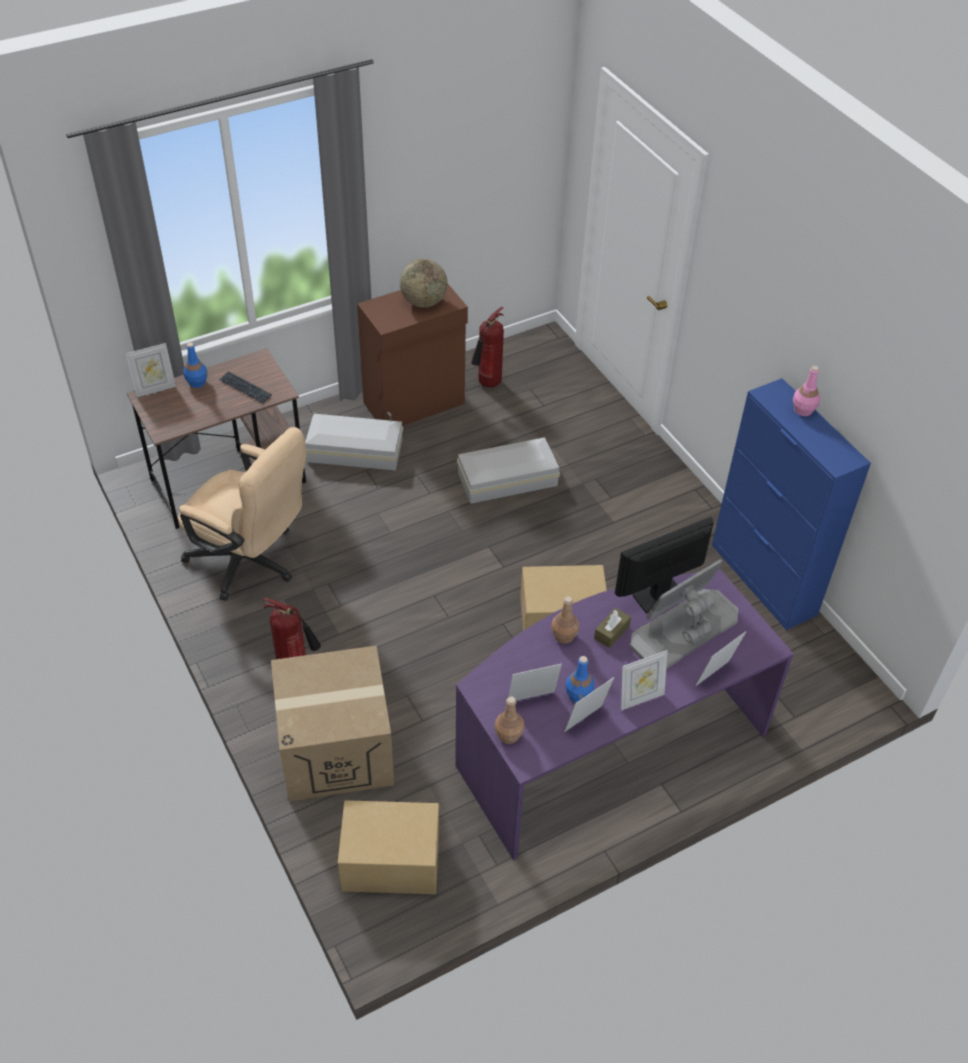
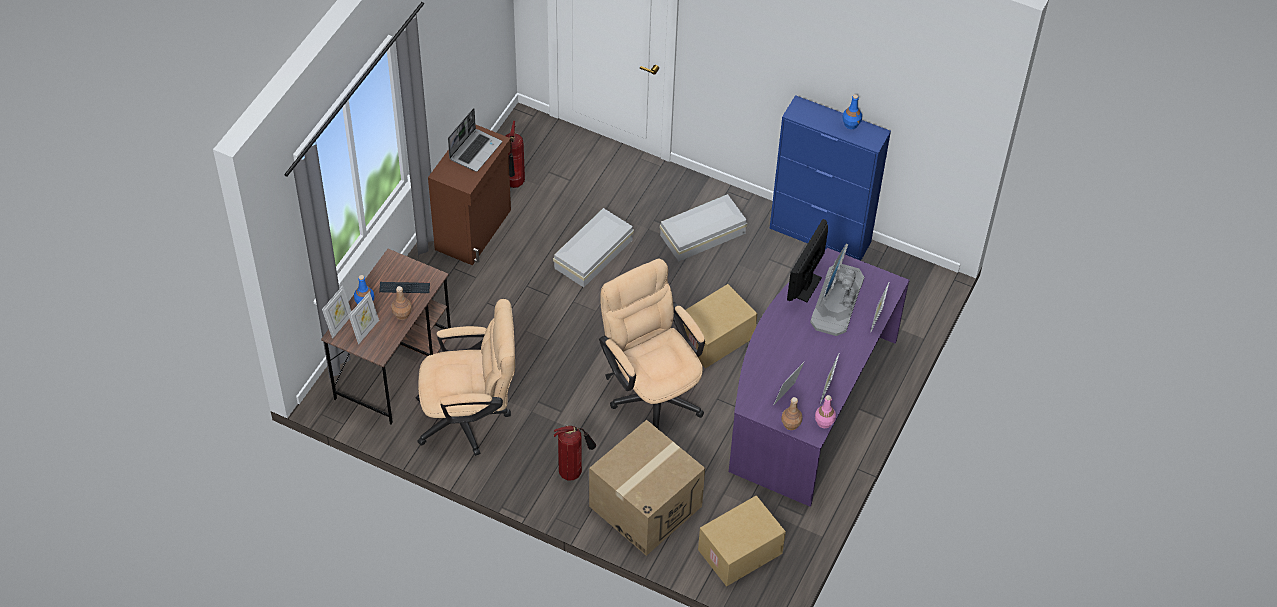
camera: 35 degrees left, 5 degrees up
(356, 452) = (466, 292): white storage box -> white storage box (704, 234)
(423, 302) = (475, 150): globe -> laptop
(448, 636) = (651, 391): none -> beige office chair
(563, 635) = (771, 345): brown bottle -> brown bottle (402, 314)
(579, 695) = (810, 376): blue bottle -> blue bottle (851, 124)
(611, 632) = (797, 326): brown tissue box -> none
(640, 698) = (845, 358): picture frame -> picture frame (365, 330)
(803, 410) = (825, 113): pink bottle -> pink bottle (824, 422)

